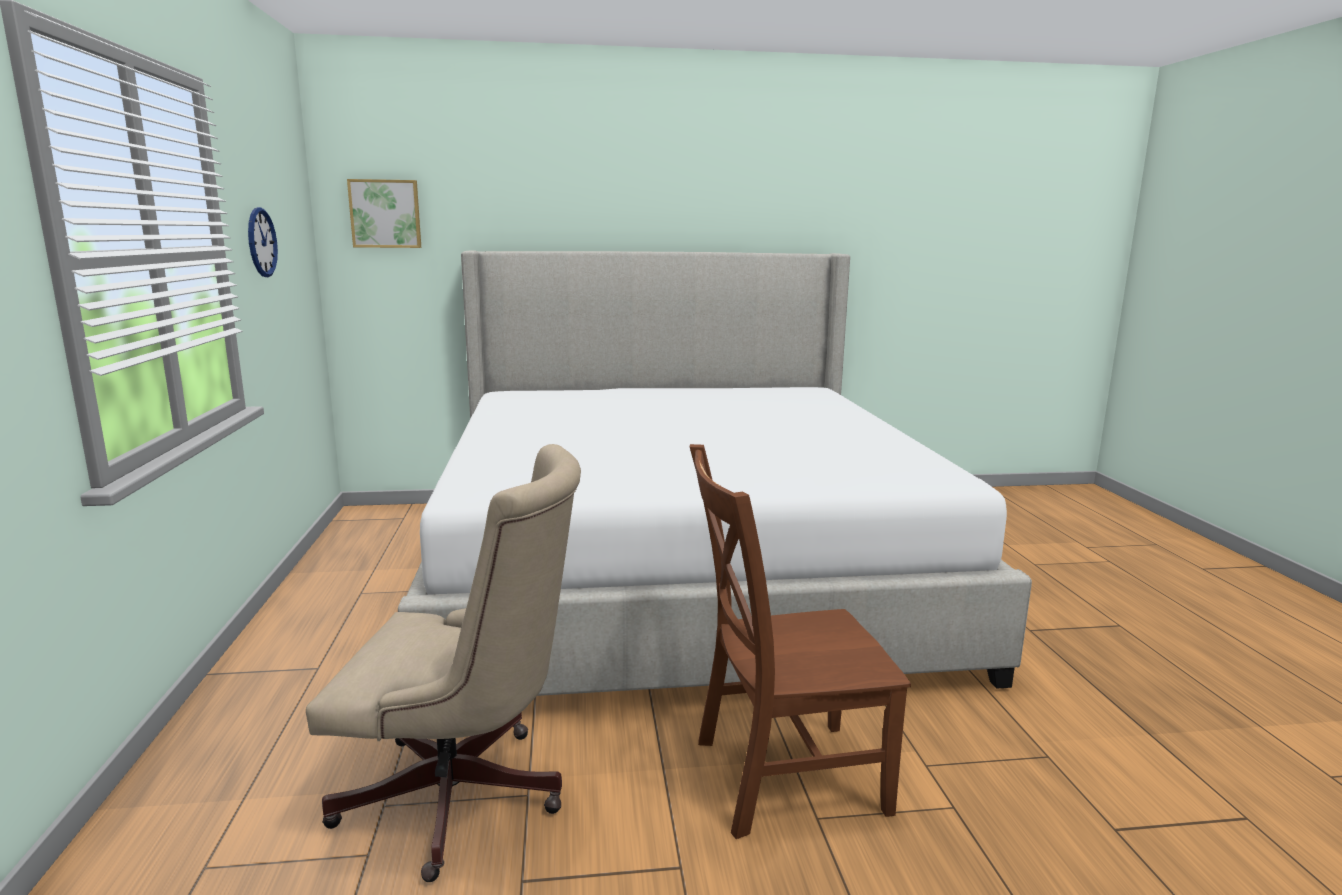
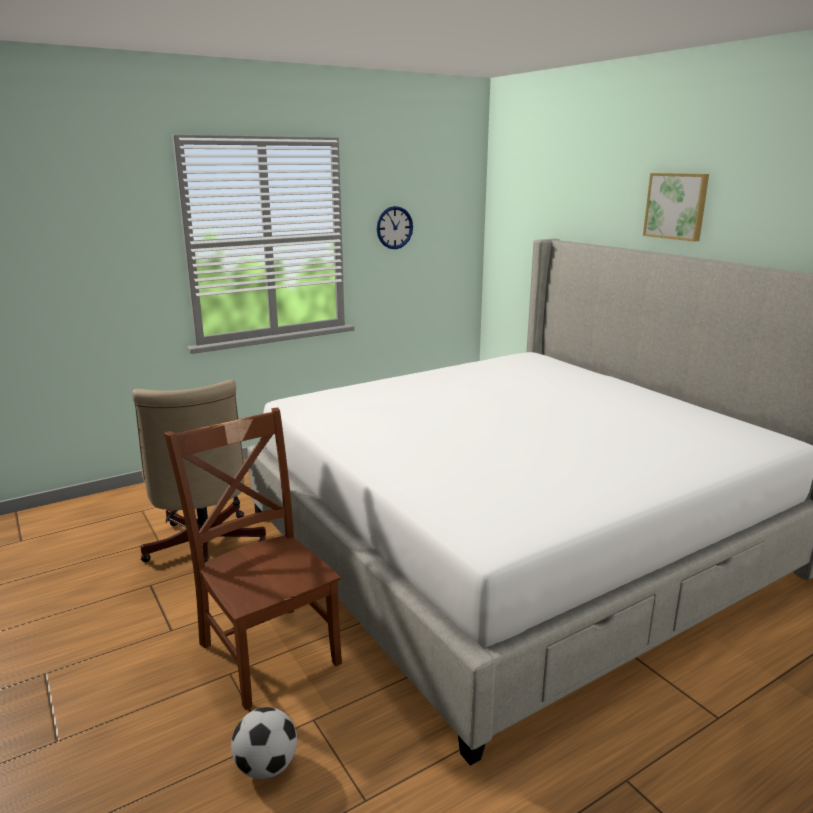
camera: 65 degrees right, 5 degrees up
(385, 214) = (516, 206): picture -> picture (676, 206)
(995, 814) = (266, 766): none -> football

